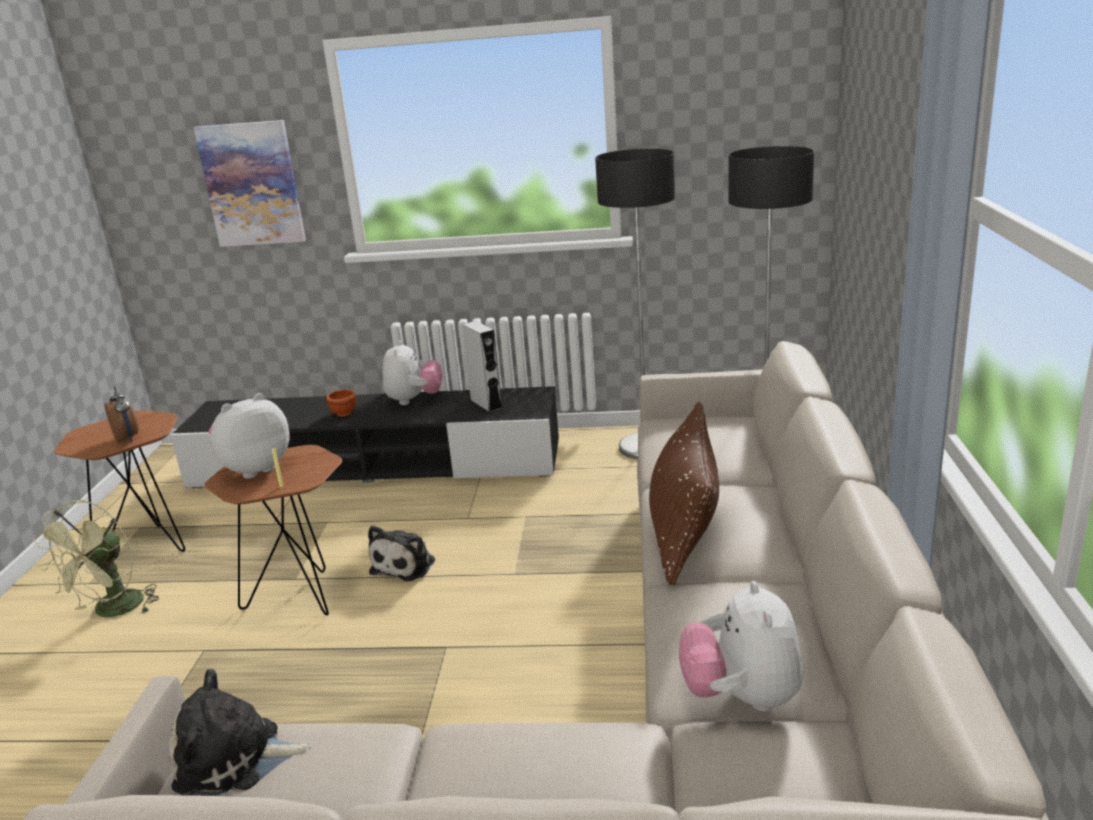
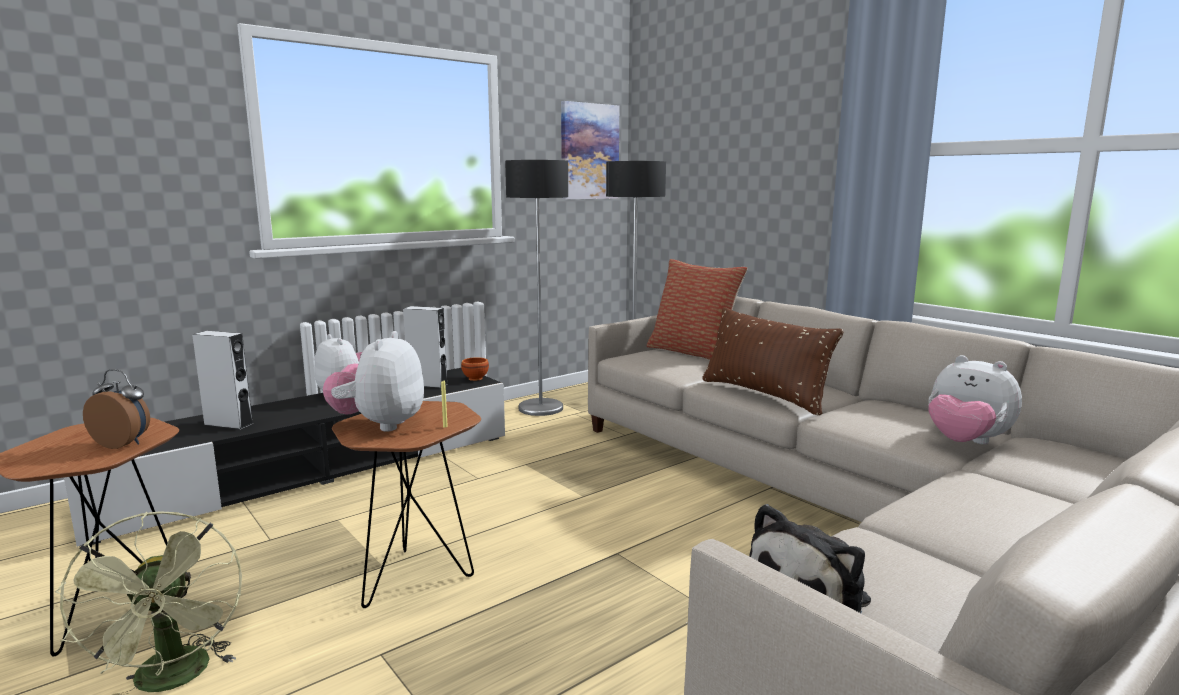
camera: 45 degrees left, 10 degrees down
(252, 184) = (134, 168): picture -> picture (589, 152)
(299, 413) = (228, 424): none -> grey speaker
(344, 413) = (285, 414): brown bowl -> brown bowl (474, 378)
(406, 565) = (480, 520): plush toy -> none
(749, 436) = (693, 352): none -> pillow

